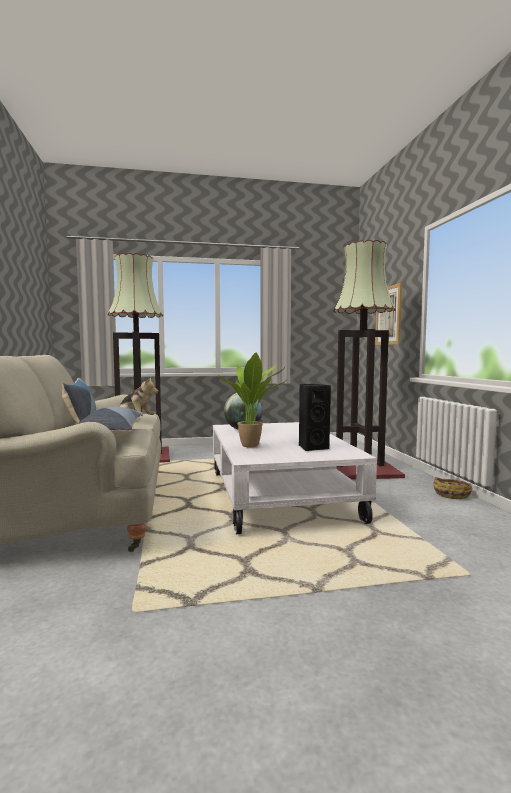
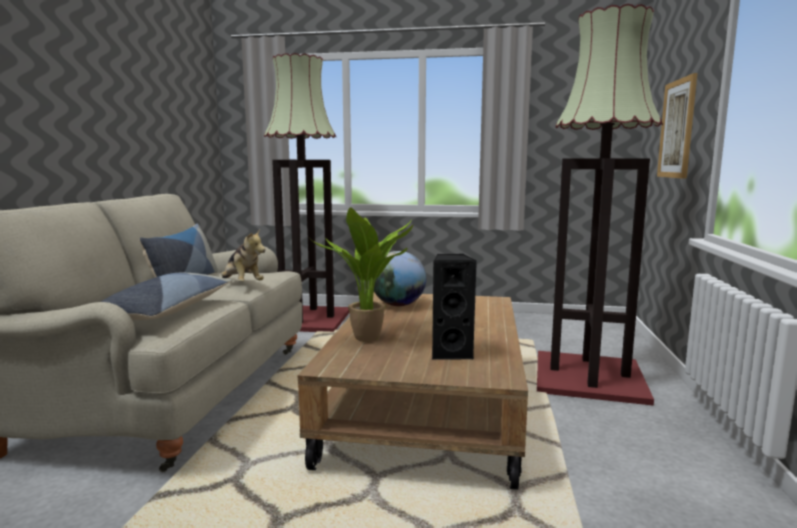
camera: 20 degrees right, 5 degrees up
(278, 495) = (425, 408): white coffee table -> brown coffee table
(452, 494) = (717, 453): basket -> none

